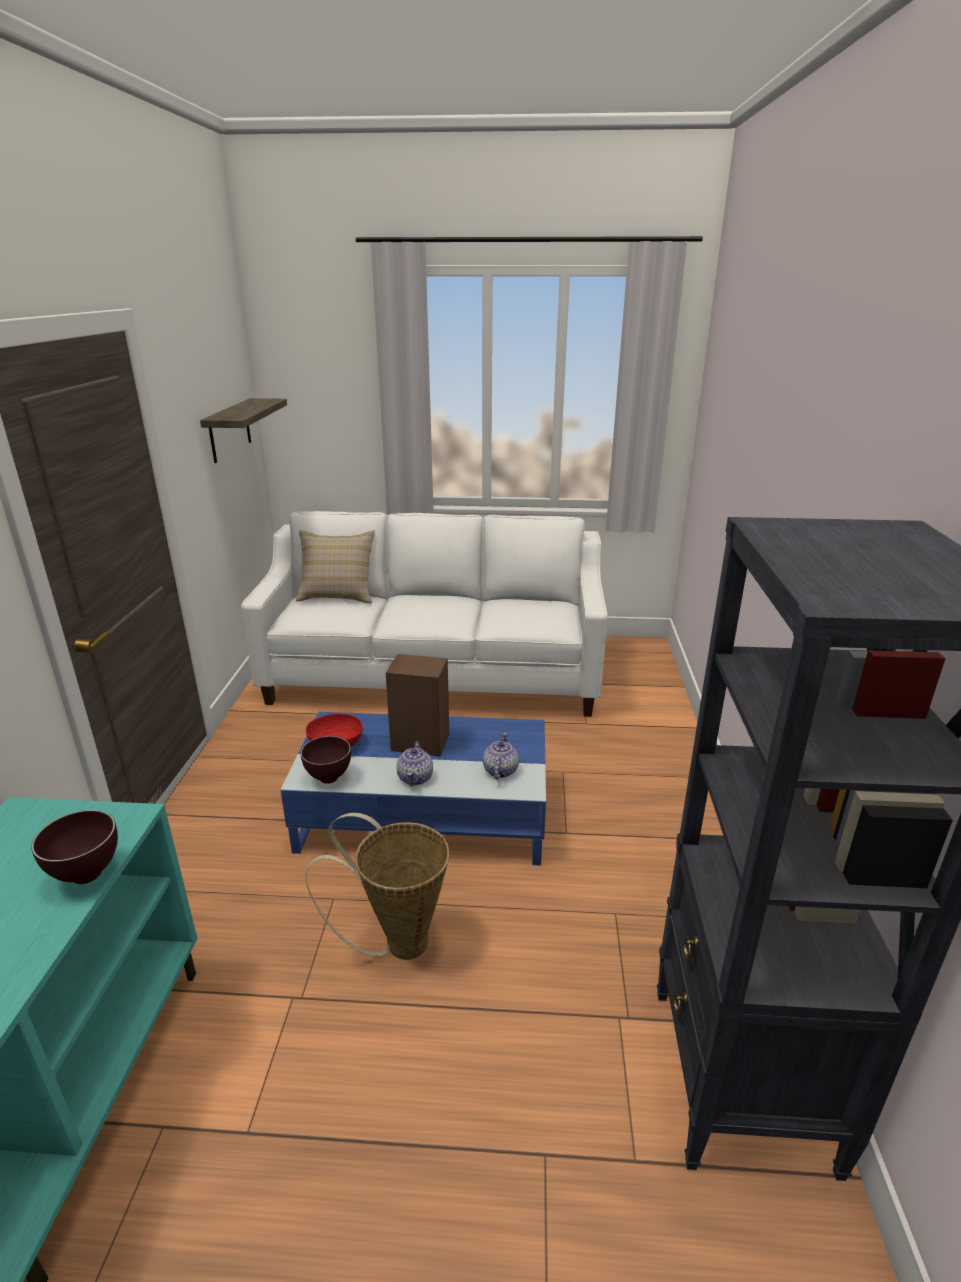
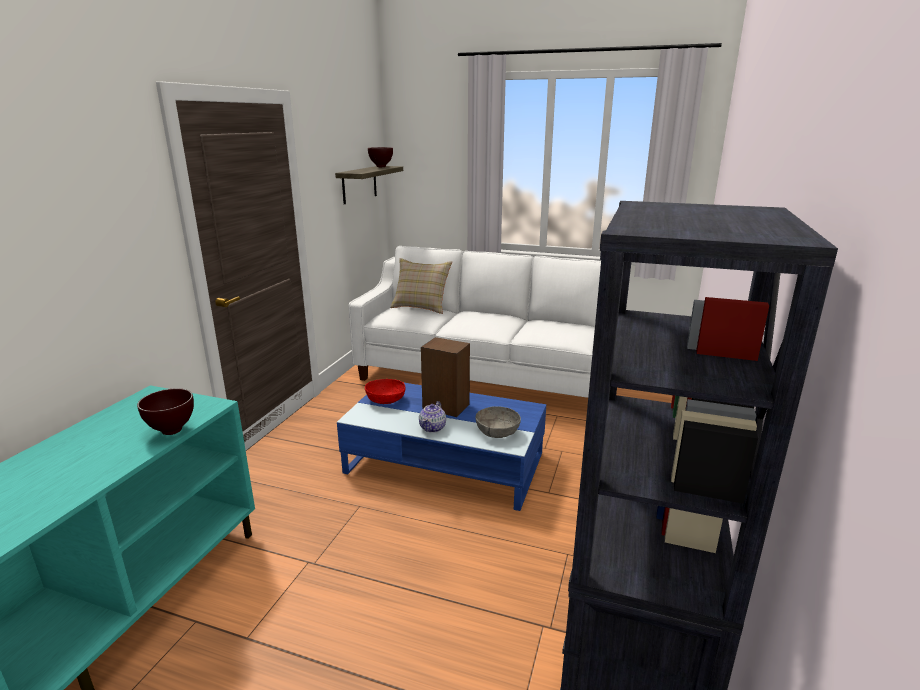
camera: 15 degrees right, 5 degrees down
(330, 779) = (372, 420): brown bowl -> brown bowl (381, 167)
(397, 942) = (393, 542): basket -> none
(500, 771) = (497, 432): teapot -> grey bowl

